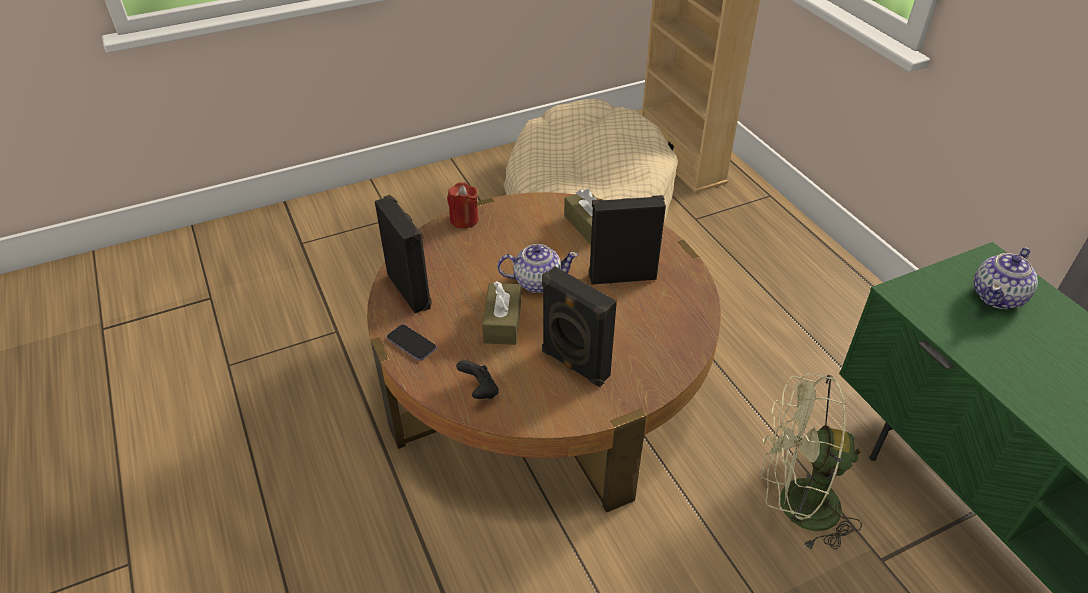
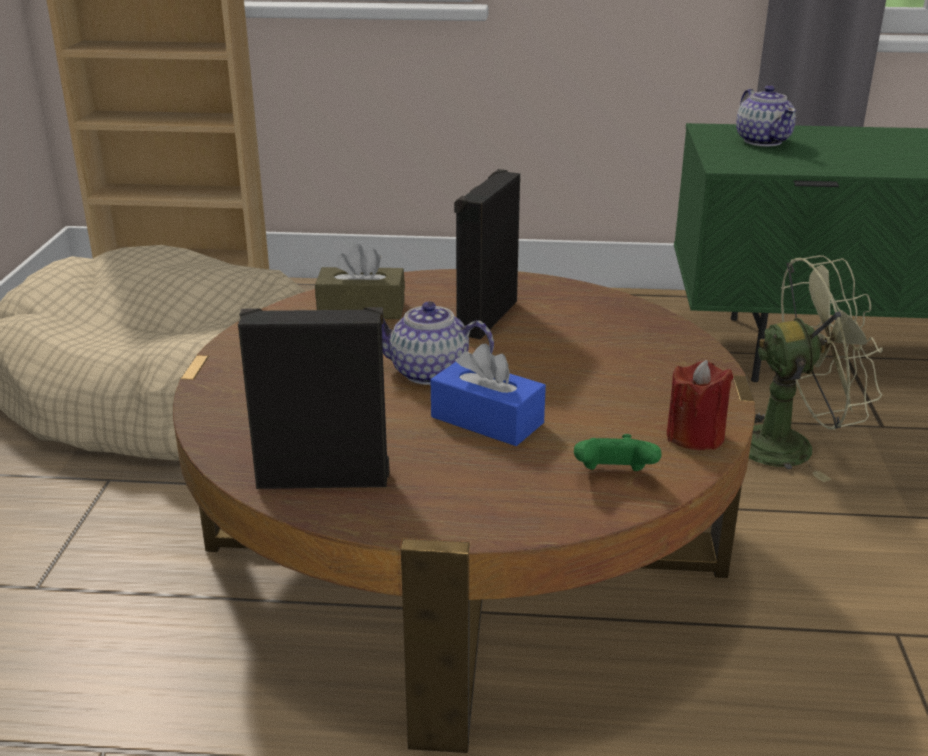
camera: 60 degrees left, 15 degrees down
(411, 344) = (455, 509): phone -> none
(464, 220) = (216, 388): red candle -> red candle (695, 436)
(480, 390) = (614, 476): black game controller -> green game controller
(502, 322) = (487, 420): brown tissue box -> blue tissue box
(537, 282) = (430, 373): teapot -> teapot turned 105 degrees counterclockwise
(574, 365) = (621, 394): black speaker -> none
(794, 505) = (790, 445): green fan -> green fan turned 135 degrees counterclockwise

